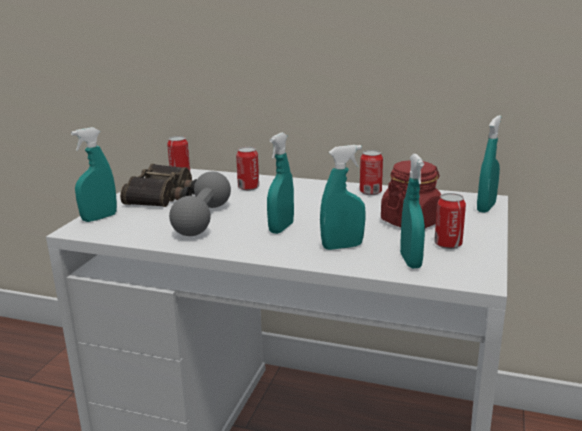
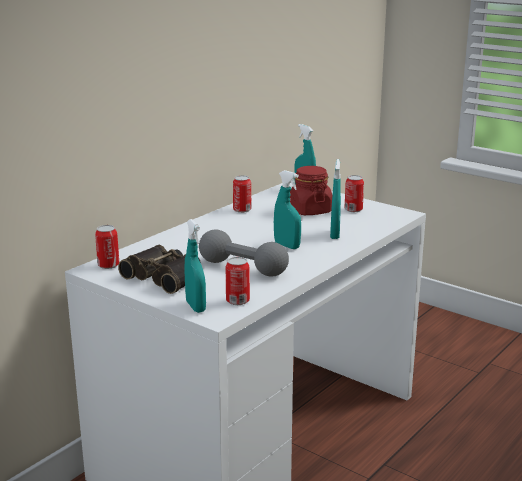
camera: 70 degrees left, 0 degrees up
(248, 187) = (183, 244): can -> can (237, 301)
(410, 261) = (370, 222): turquoise spray bottle -> none

